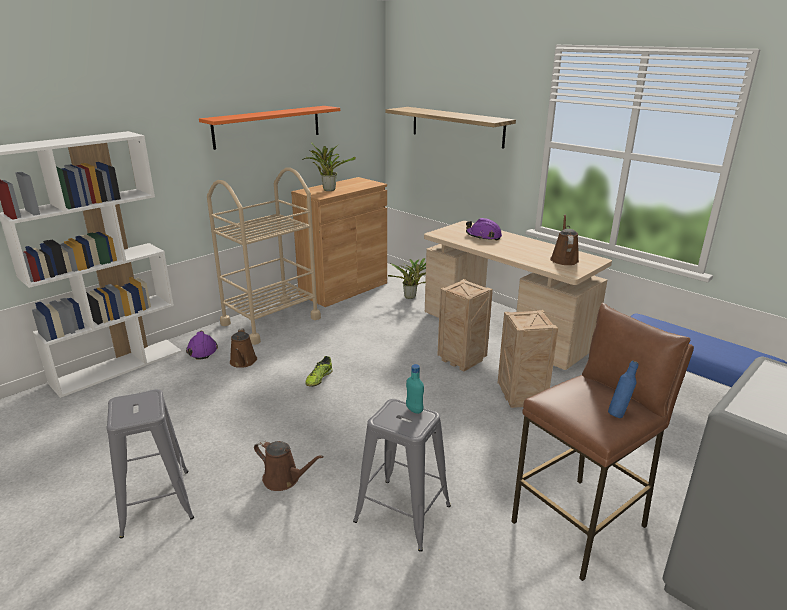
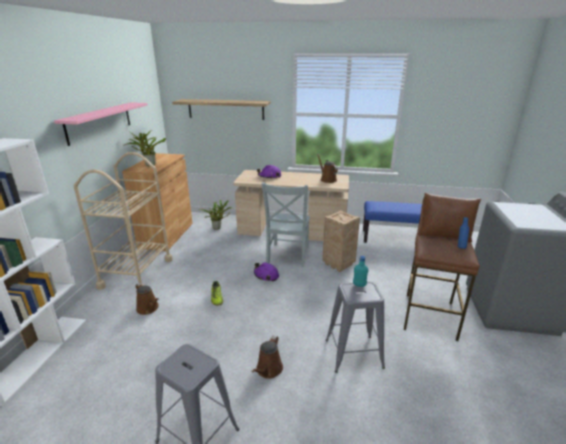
camera: 35 degrees left, 0 degrees up
(202, 350) = (104, 313): purple hard hat -> purple hard hat (266, 275)
(268, 126) = (100, 122): orange shelf -> pink shelf
(284, 479) = (268, 370): brown watering can -> brown watering can turned 120 degrees clockwise
(460, 360) = (287, 256): crate -> grey chair

